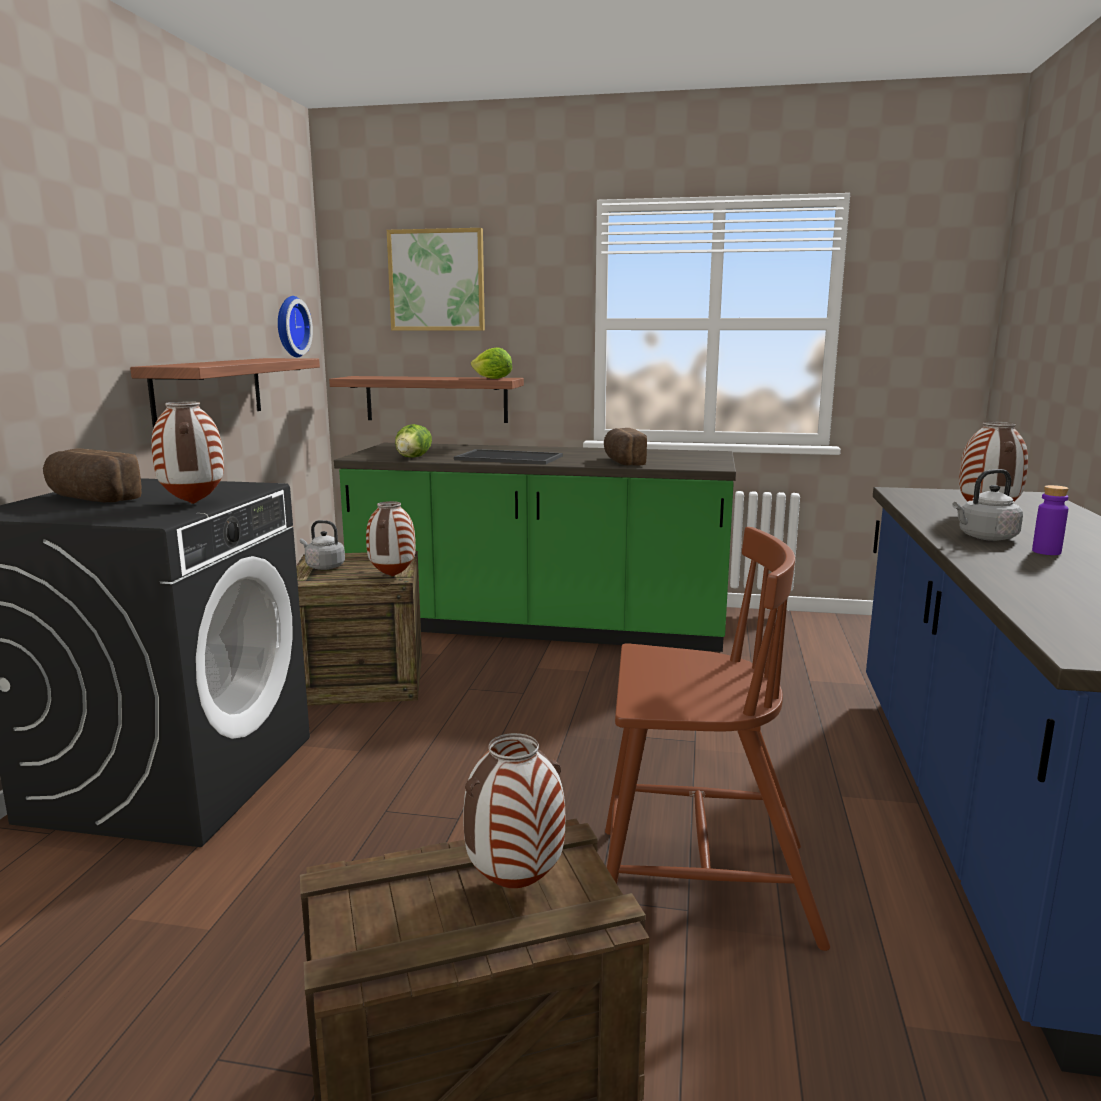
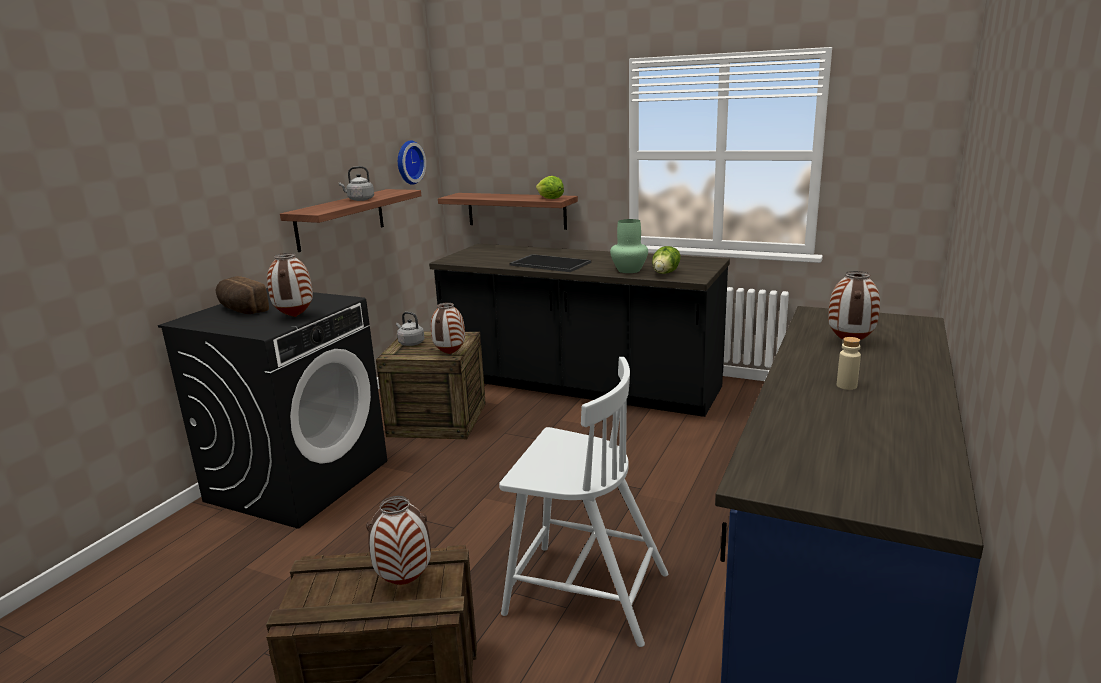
camera: 15 degrees right, 5 degrees up
(414, 457) = (484, 261): lettuce -> lettuce (666, 273)
(437, 280) = (514, 122): picture -> none
(540, 626) = (579, 385): green counter -> black counter
(622, 462) = (629, 270): bread -> green vase
(699, 885) = (583, 592): brown chair -> white chair
(985, 537) = (817, 368): grey kettle -> grey kettle (359, 200)
(1046, 552) = (846, 386): purple bottle -> beige bottle

